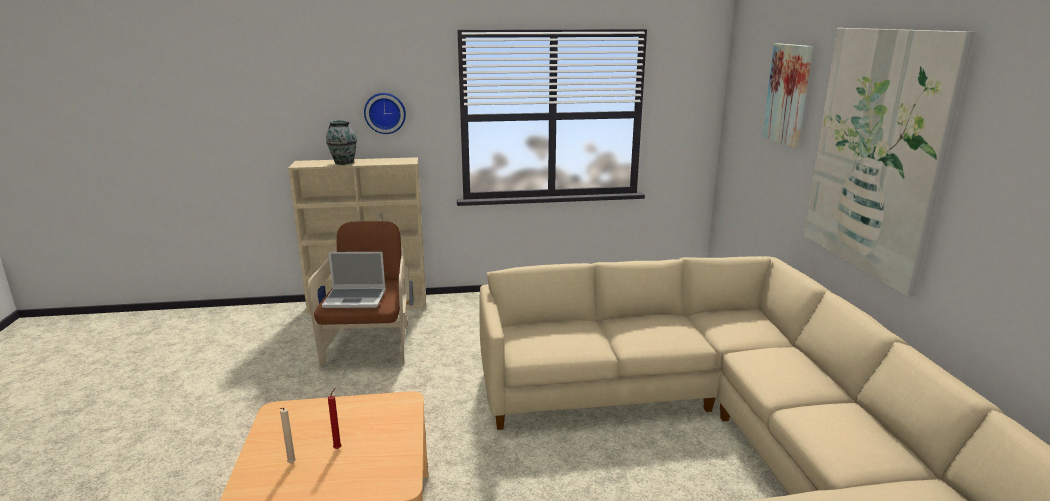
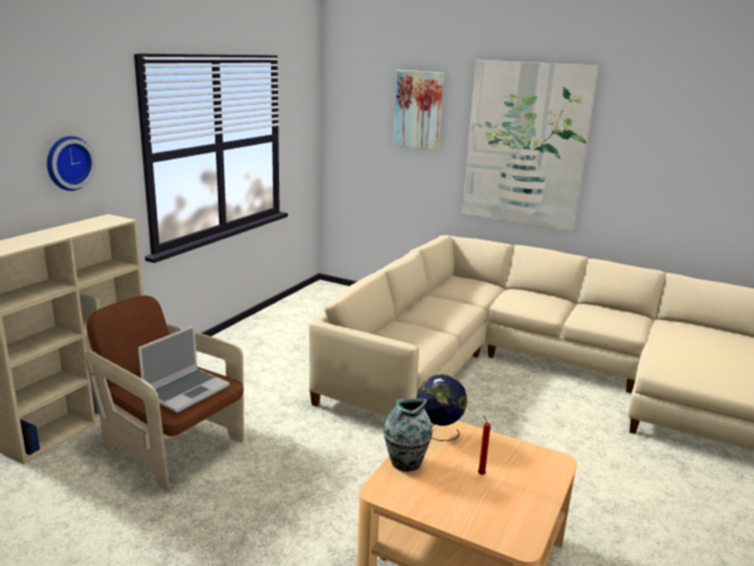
camera: 55 degrees left, 0 degrees up
(291, 464) = (484, 504): beige candle -> none
(343, 162) = (43, 237): vase -> vase (405, 463)
(389, 407) = (438, 433): none -> globe

